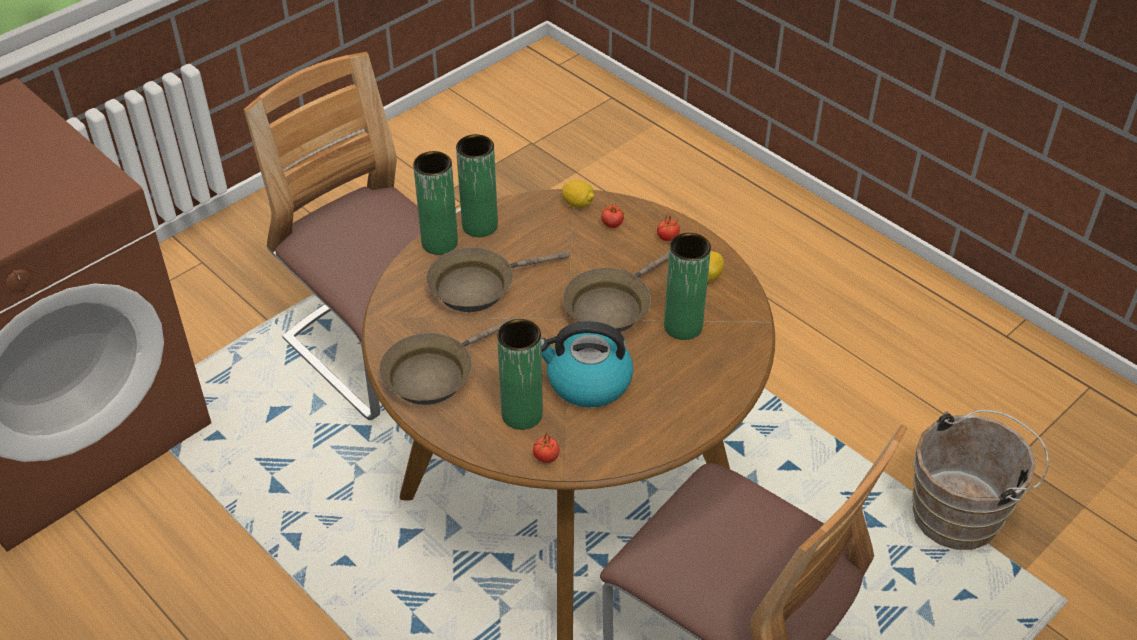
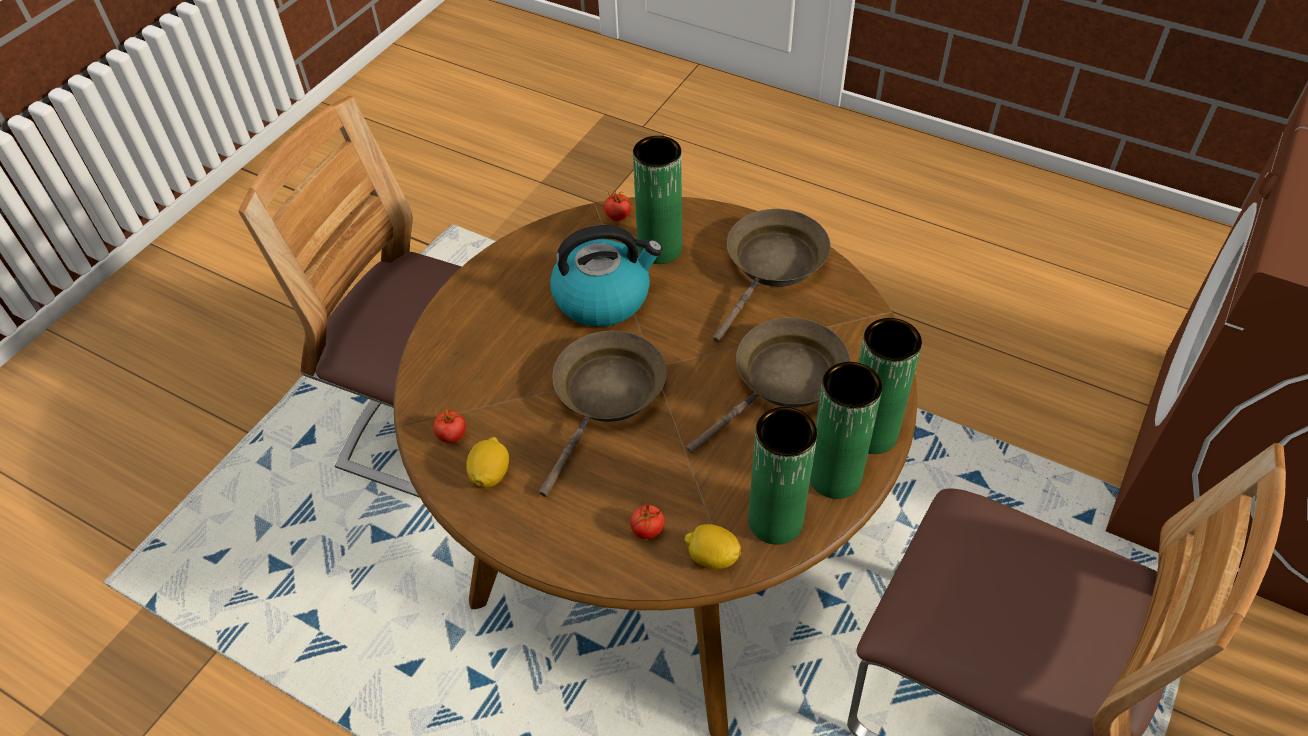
camera: 165 degrees right, 5 degrees up
(667, 238) = (560, 526): tomato -> tomato (452, 435)
(683, 326) = (510, 391): green vase -> green vase (775, 521)
(962, 515) = (200, 660): brown bucket -> none

